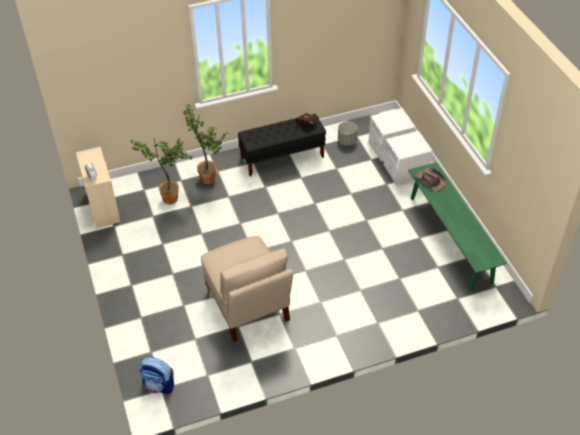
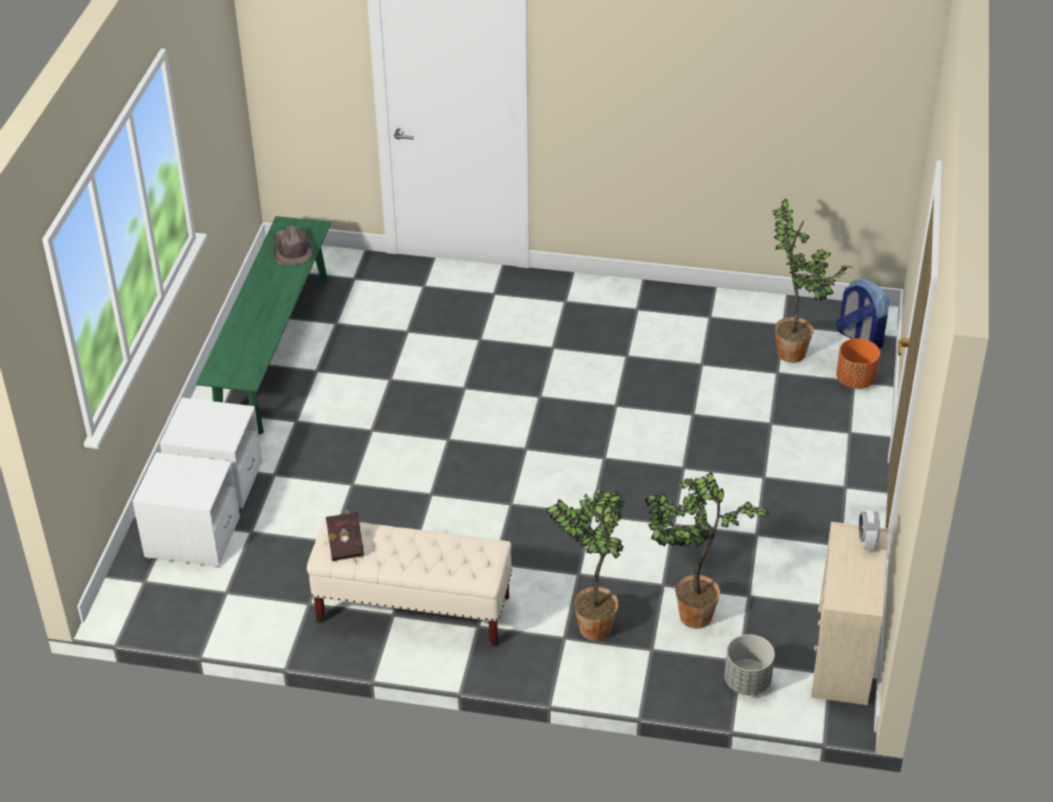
camera: 150 degrees left, 5 degrees down
(150, 353) = (855, 380): none -> orange planter
(190, 355) = (794, 356): none -> potted plant
(248, 306) = (668, 383): beige chair -> none
(282, 158) = (413, 609): black bench -> beige bench
(347, 141) = (256, 589): grey planter -> grey planter (747, 681)
(430, 180) = (242, 358): brown hat -> brown hat (292, 249)

